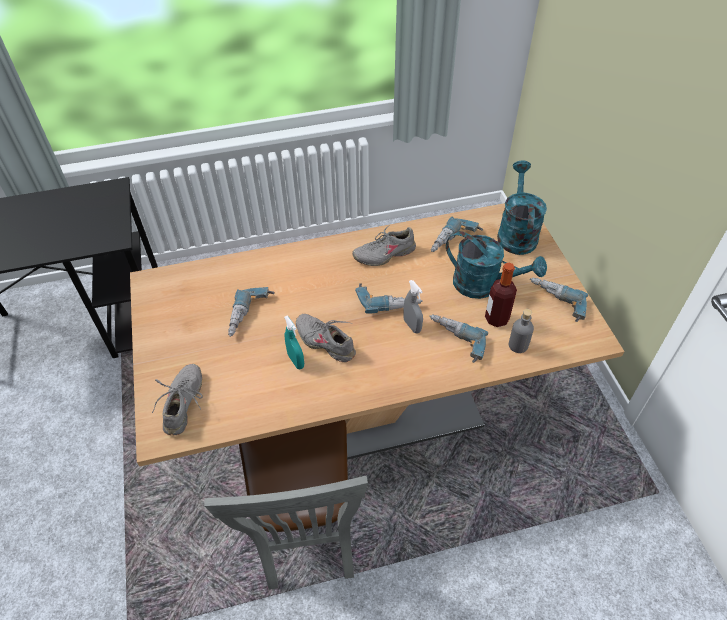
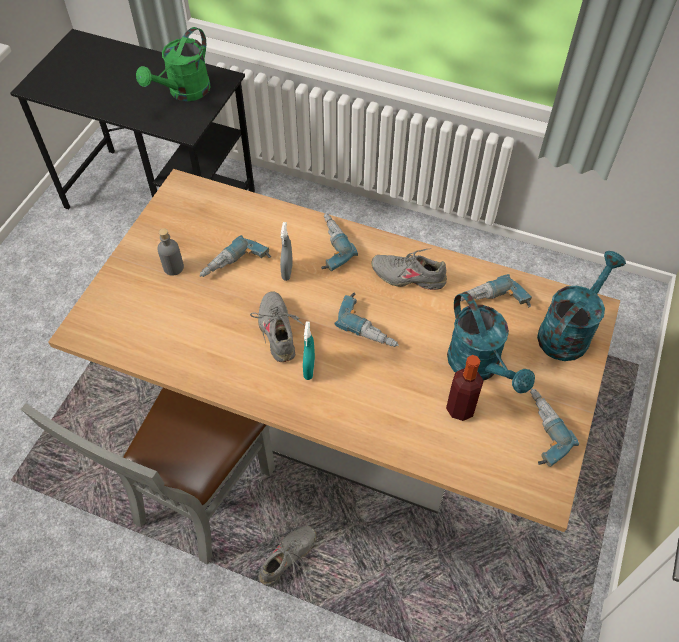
camera: 35 degrees right, 5 degrees up
(88, 212) = (184, 93): none -> green watering can
(184, 403) = (120, 314): grey shoe -> grey shoe (288, 558)
(296, 361) = (238, 333): turquoise spray bottle -> turquoise spray bottle (309, 369)
(412, 326) = (370, 364): grey spray bottle -> grey spray bottle (287, 271)
(454, 341) = (396, 405): power drill -> power drill (328, 246)
(518, 345) = (456, 449): grey bottle -> grey bottle (173, 267)

